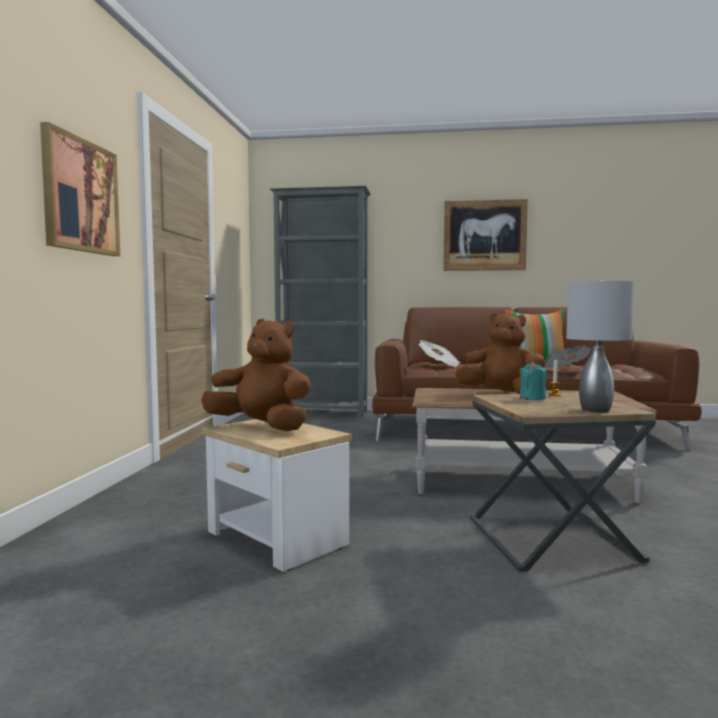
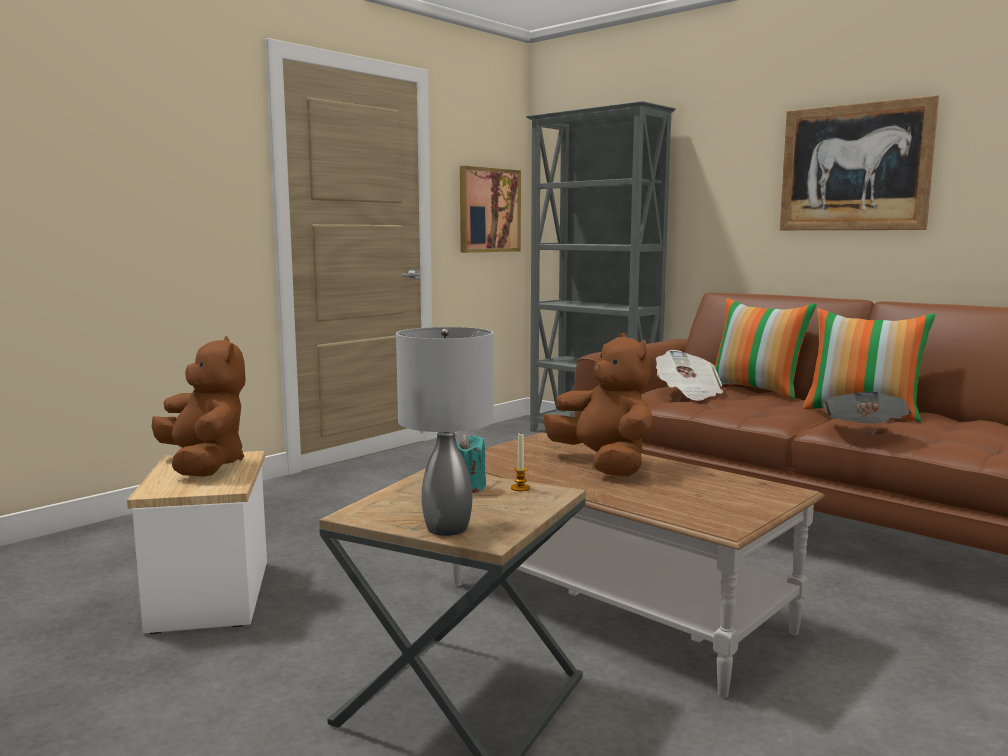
camera: 35 degrees right, 5 degrees up
(80, 196) = (155, 183): picture -> picture (489, 210)
(464, 362) = (756, 390): none -> pillow

